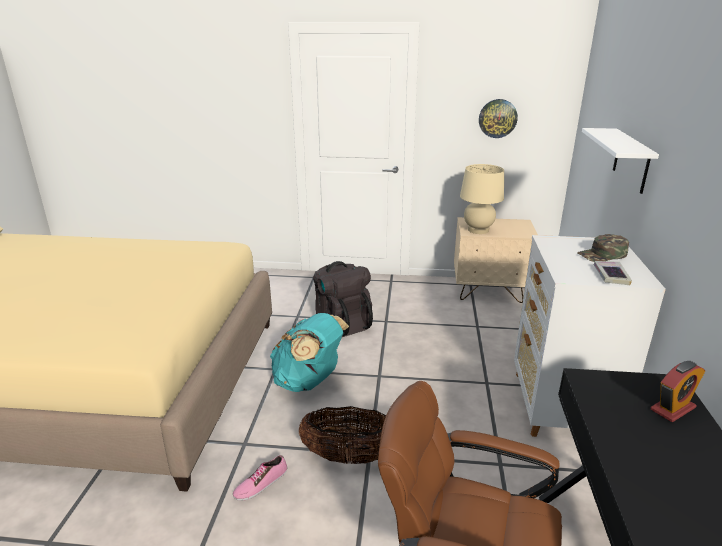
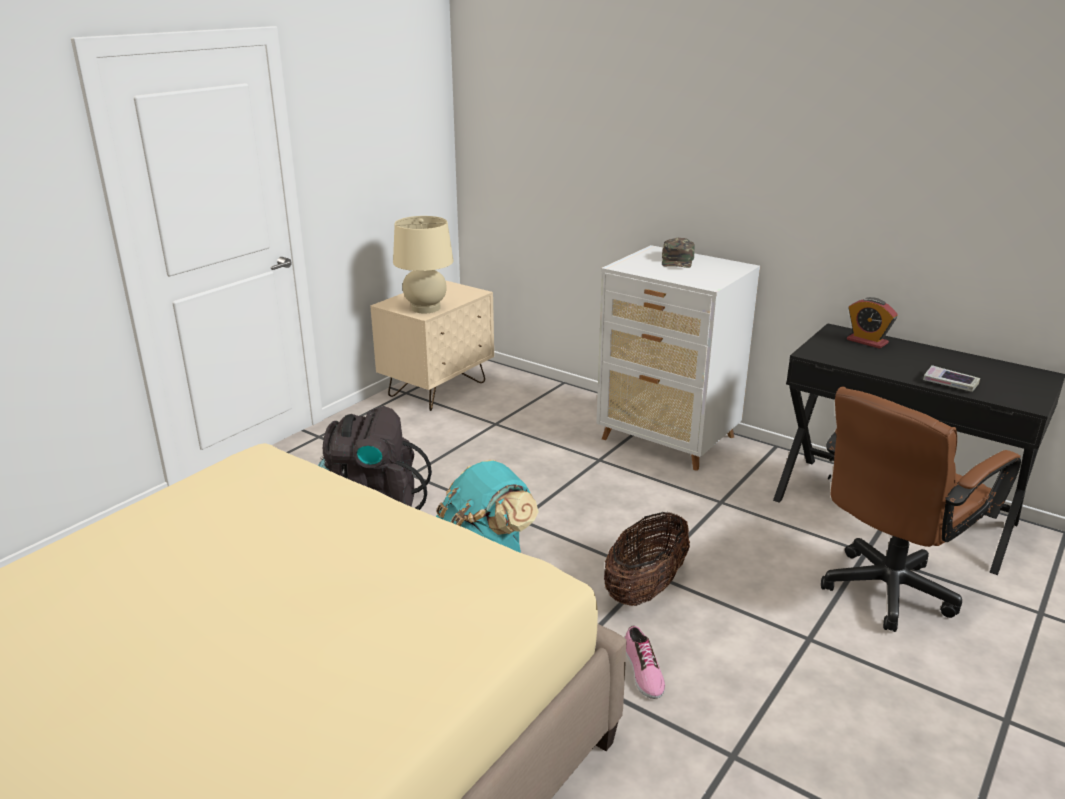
camera: 60 degrees left, 0 degrees up
(497, 118) = (384, 154): wall clock -> none
(611, 276) = (721, 271): book -> book (950, 383)
(631, 160) = (631, 163): white shelf -> none
(672, 408) = (867, 341): alarm clock -> alarm clock turned 135 degrees clockwise

